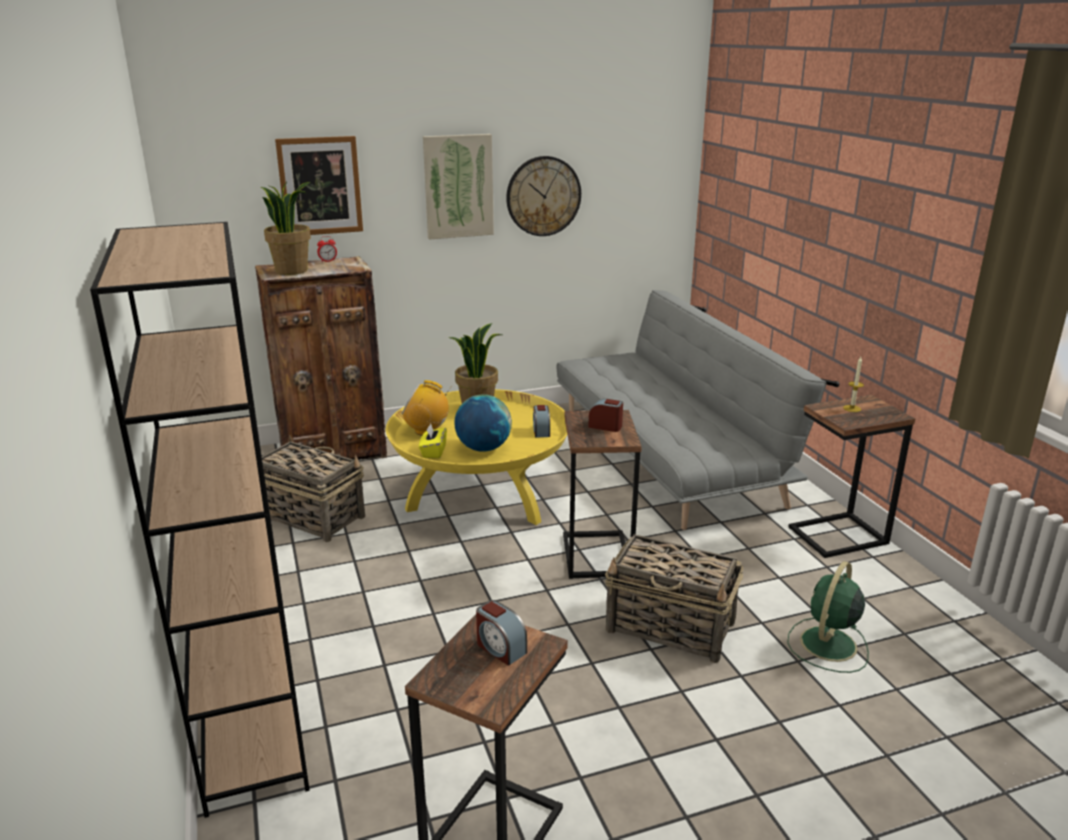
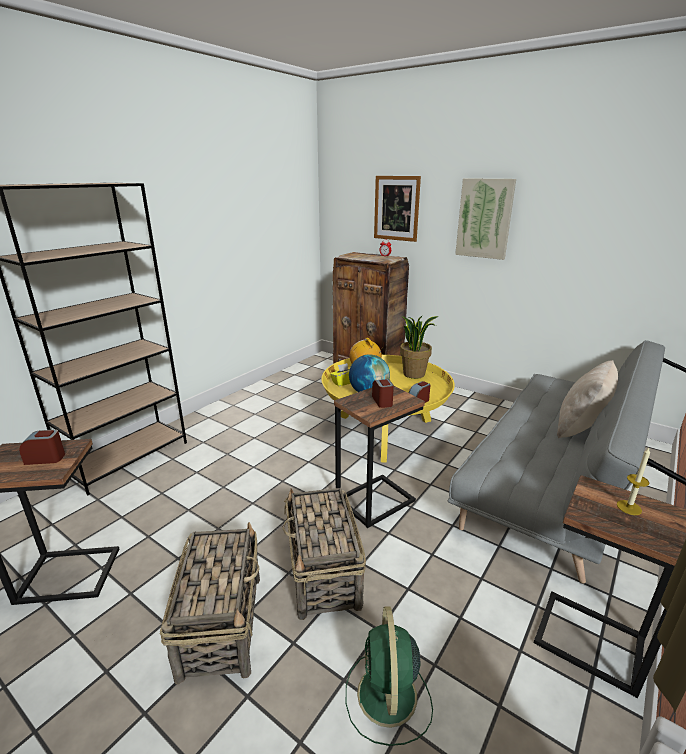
camera: 55 degrees right, 0 degrees up
(292, 270) = (357, 256): potted plant -> none
(311, 516) = (304, 395): basket -> basket (222, 623)
(500, 648) = (46, 458): alarm clock -> alarm clock turned 75 degrees clockwise
(543, 196) = (554, 235): wall clock -> none
(678, 391) = (580, 428): none -> beige pillow
(827, 645) = (387, 697): green fan -> green fan turned 90 degrees counterclockwise

